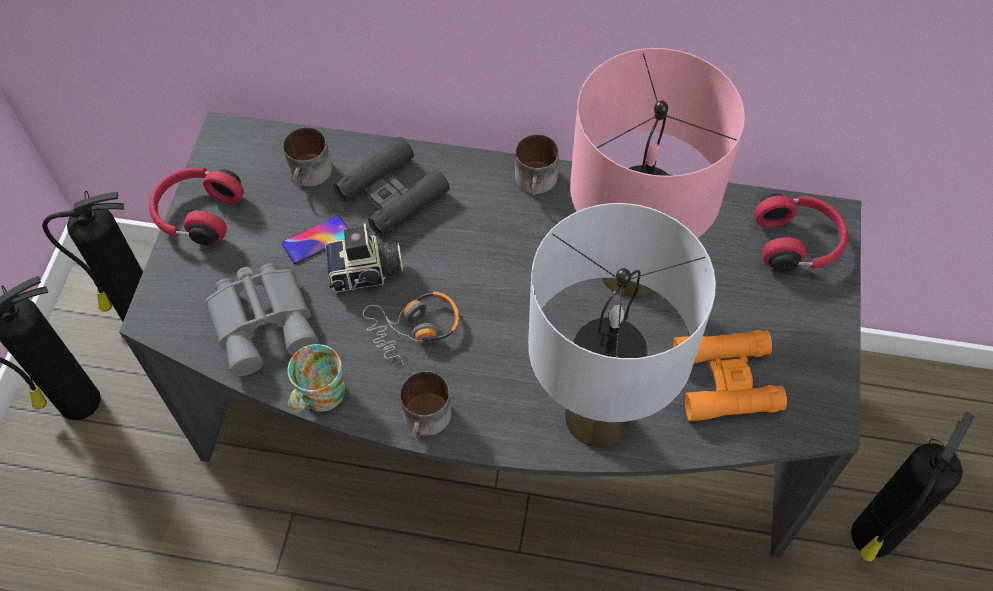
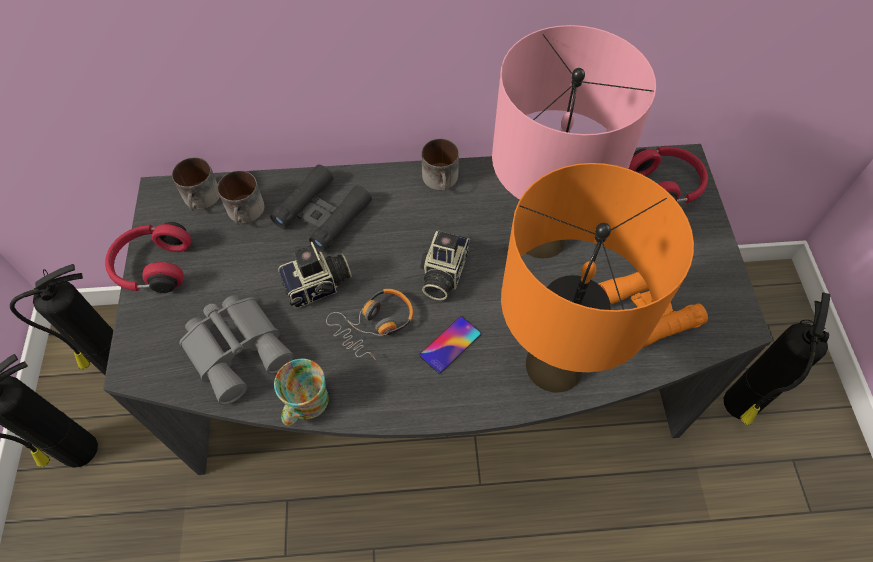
camera: 15 degrees left, 0 degrees up
(317, 240) = (267, 266): phone -> phone (450, 344)
(427, 420) = (409, 403): mug -> mug (202, 199)
(505, 289) = (442, 274): none -> camera
(598, 417) = (554, 366): grey table lamp -> orange table lamp

